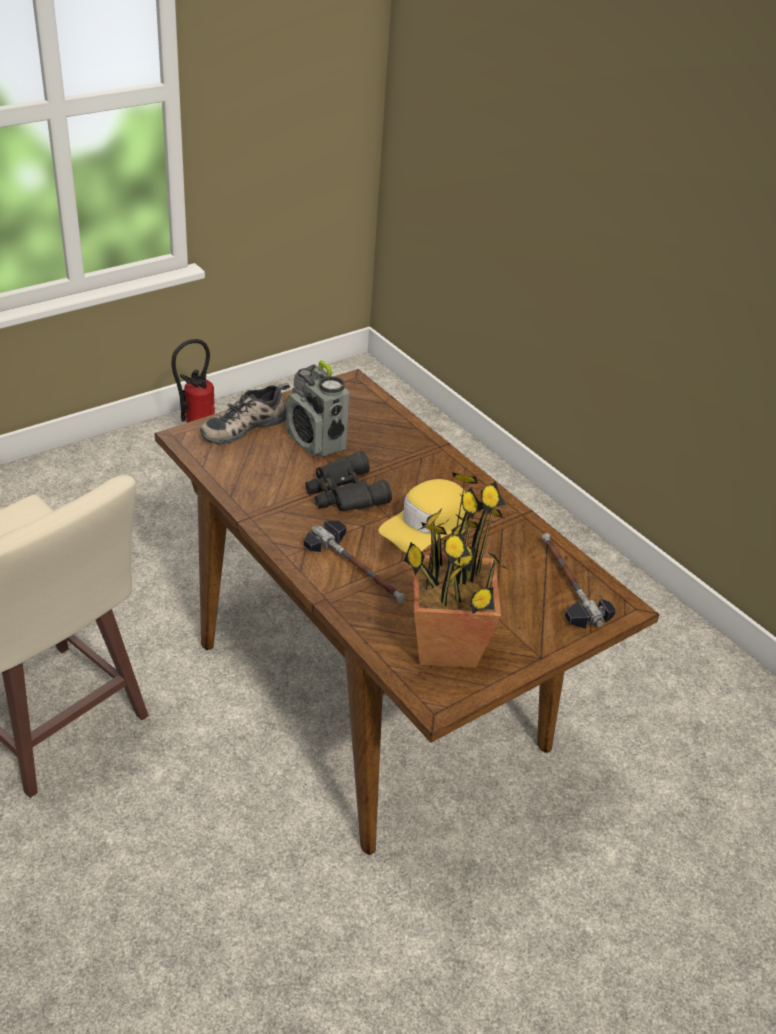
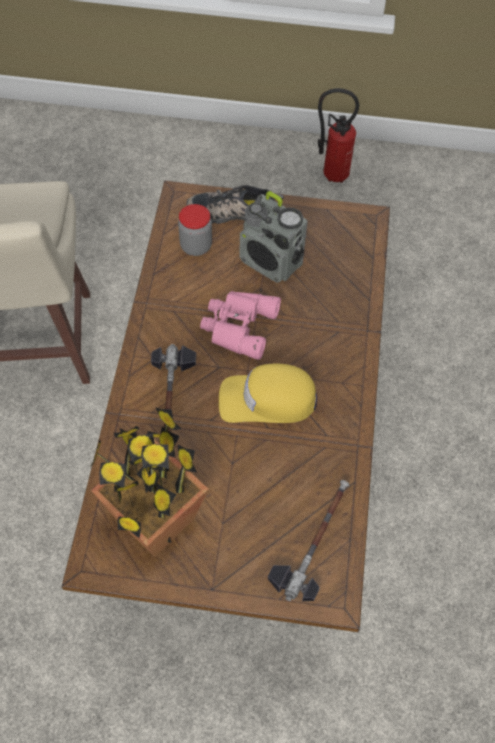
camera: 45 degrees right, 20 degrees up
(242, 461) = (196, 246): none -> jar
(316, 442) = (271, 262): radio -> radio turned 60 degrees counterclockwise
(343, 493) = (237, 326): black binoculars -> pink binoculars

